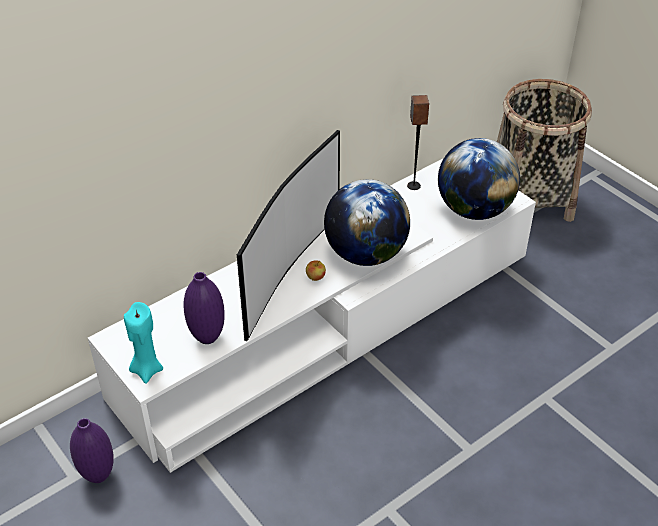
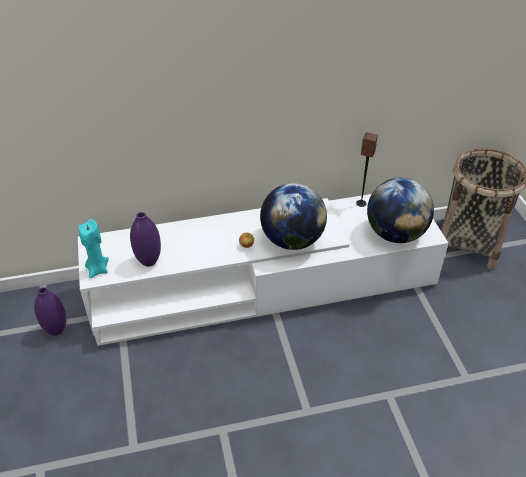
camera: 25 degrees right, 0 degrees up
(287, 270) = (231, 234): television -> none

